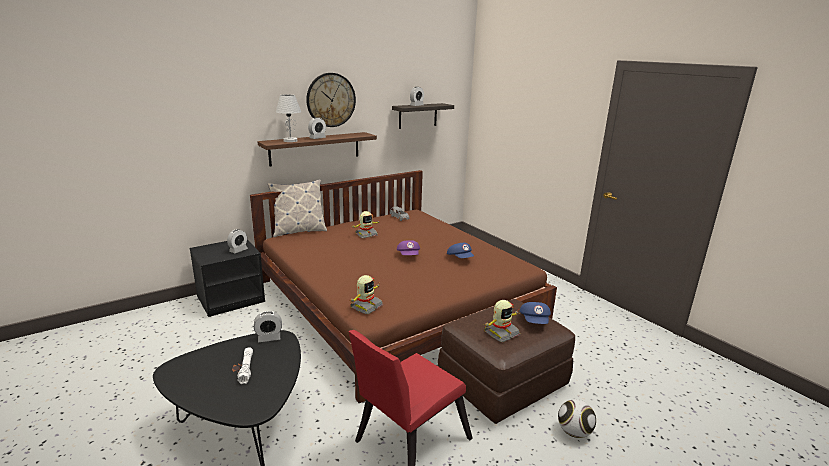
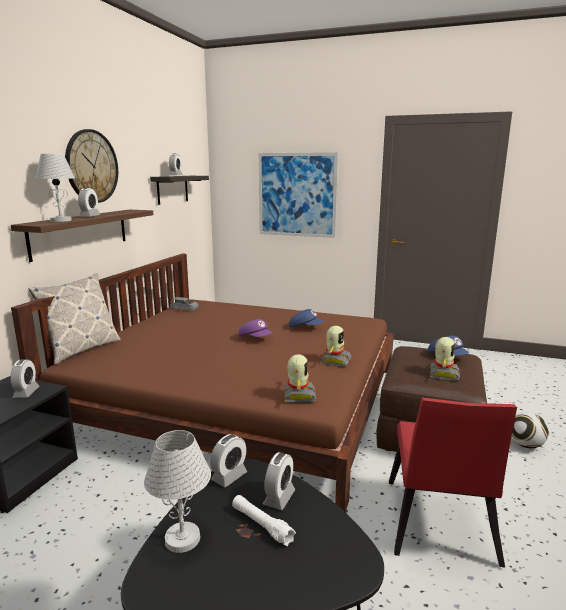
camera: 35 degrees left, 5 degrees down
(208, 356) = (182, 539): none -> white table lamp
(274, 360) = (279, 497): none -> alarm clock
(366, 234) = (174, 332): toy robot -> toy robot (335, 361)
(531, 131) = (297, 195): none -> picture

